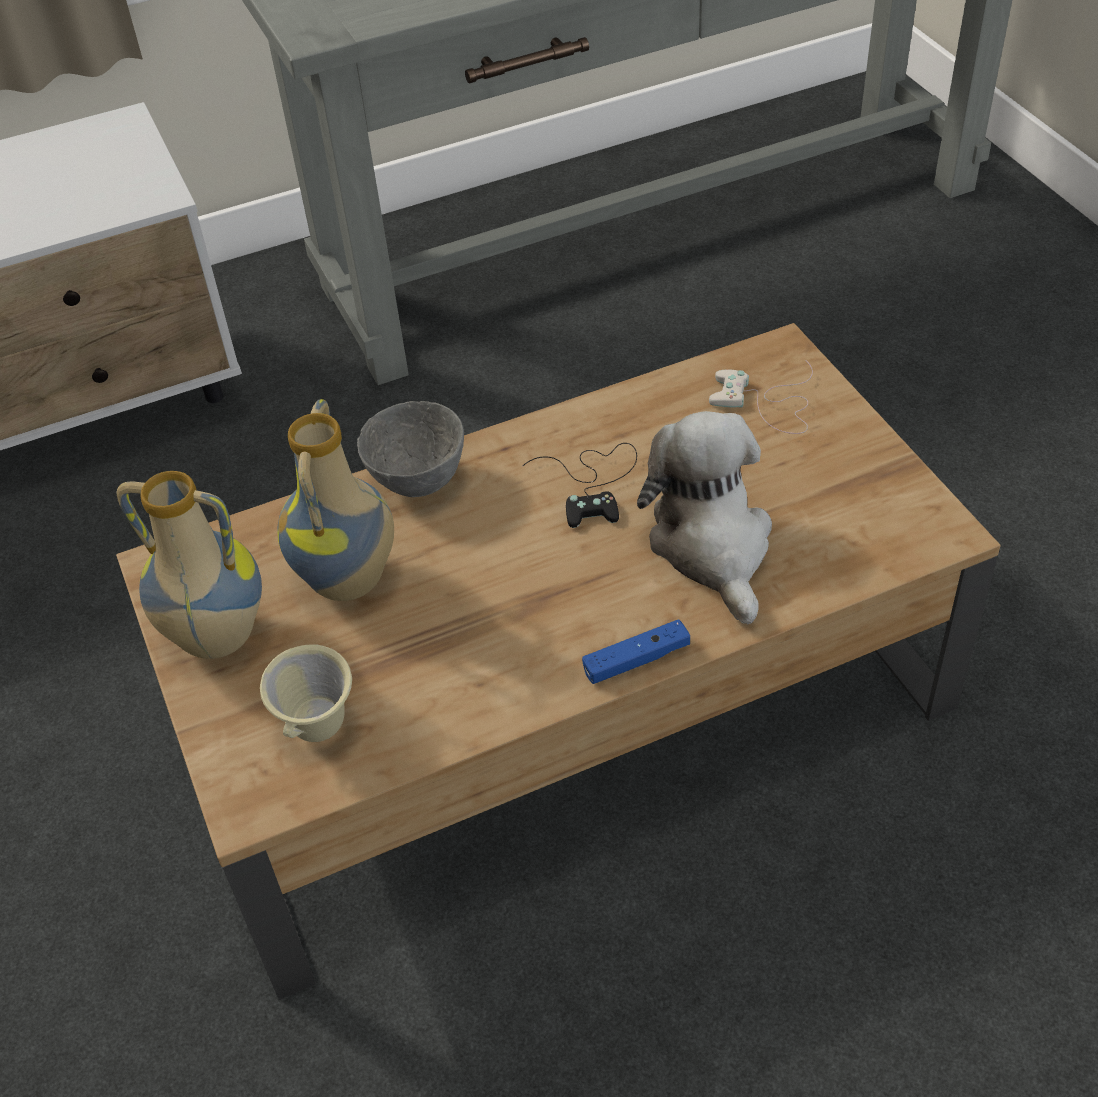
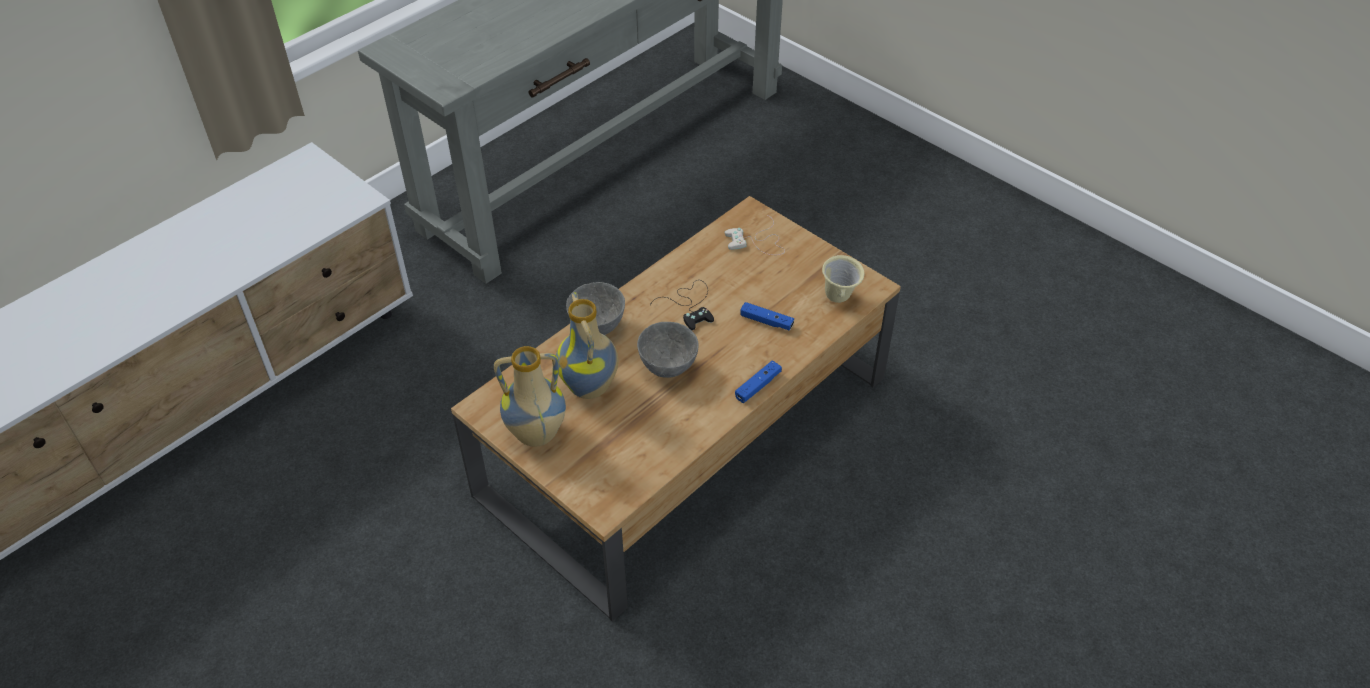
camera: 25 degrees left, 0 degrees up
(320, 732) = (620, 464): beige mug -> beige mug (839, 299)
(498, 583) = (669, 367): none -> grey bowl
(712, 546) = (766, 321): plush toy -> blue game controller

